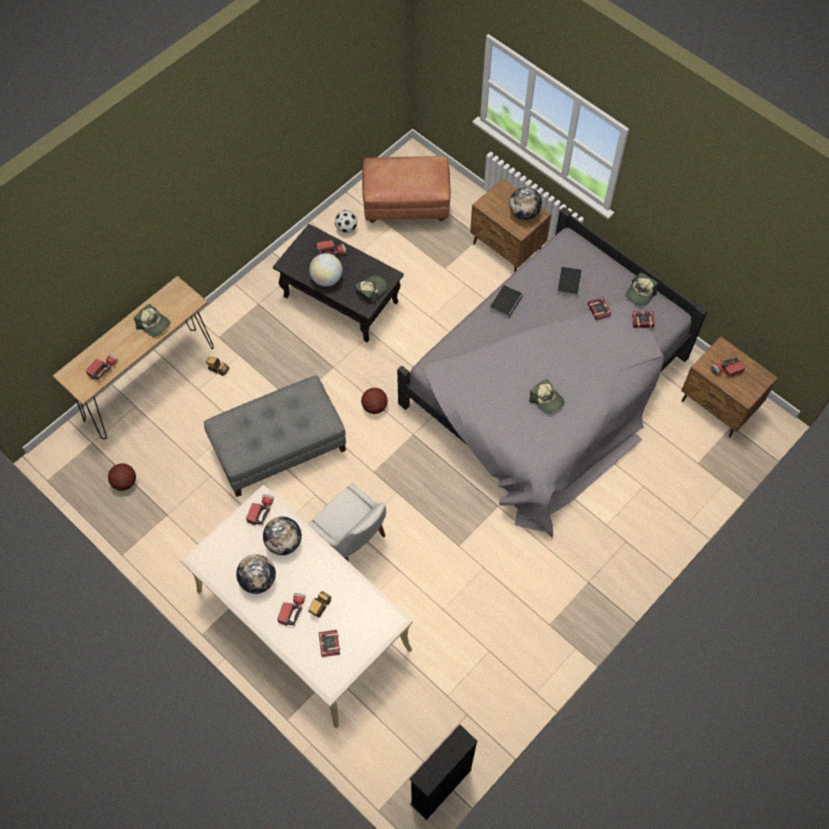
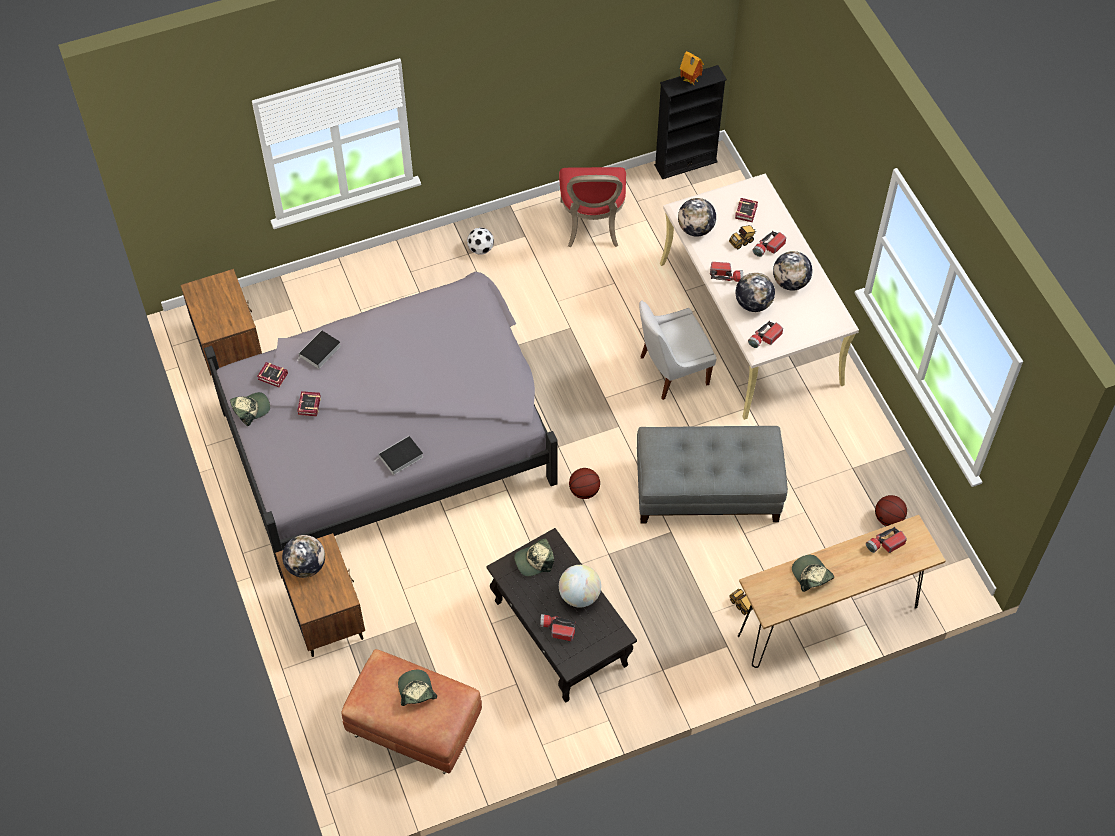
camera: 155 degrees left, 5 degrees down
(346, 228) = (506, 729): football -> football (481, 249)
(352, 540) = (671, 371): white chair -> white chair turned 90 degrees counterclockwise
(369, 602) = (695, 229): none -> globe
(446, 756) = (690, 81): none -> toy house
(494, 665) = (592, 225): none -> red chair
(547, 400) = (425, 339): cap -> cap (416, 691)
(569, 282) = (317, 451): book -> book (319, 352)
(726, 370) = (224, 310): flashlight -> flashlight (726, 276)

